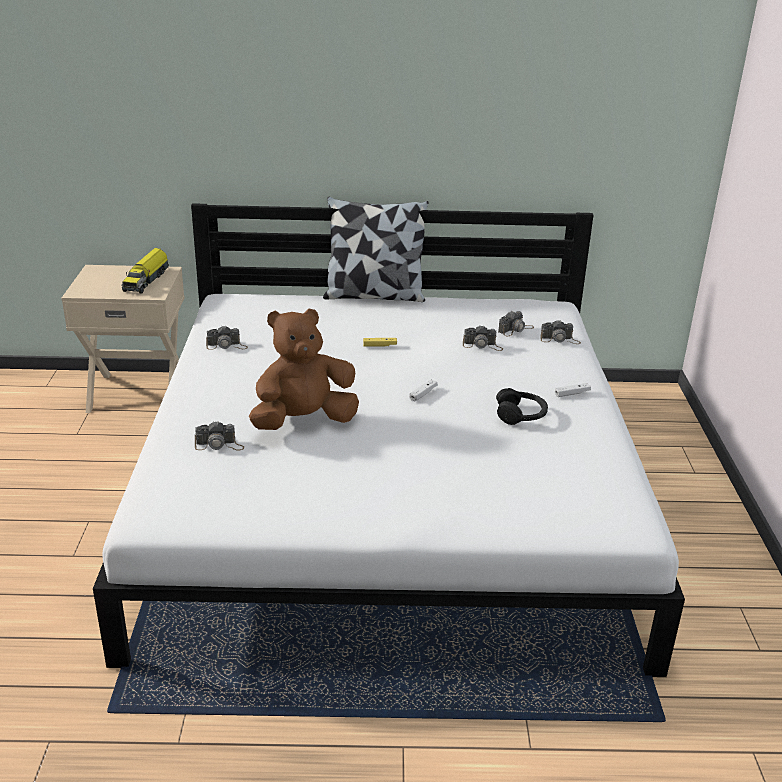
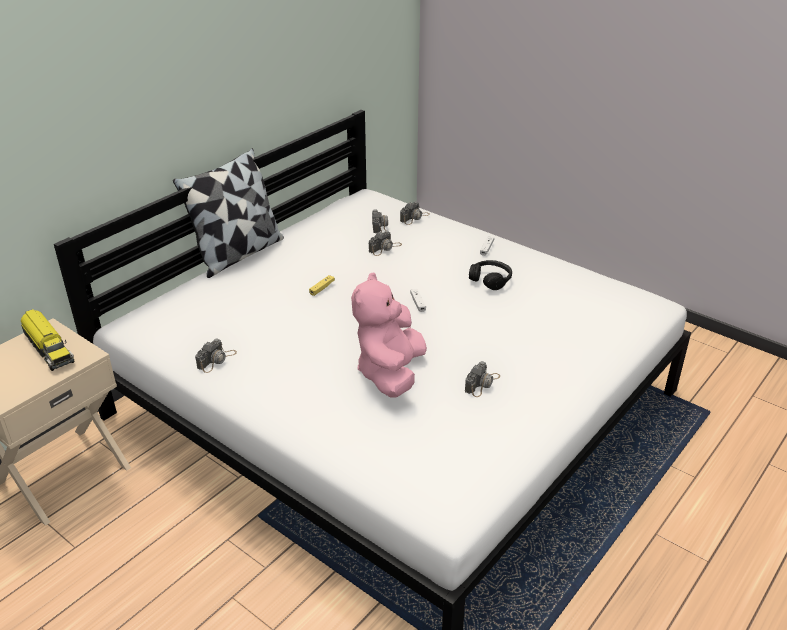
camera: 50 degrees left, 5 degrees up
(219, 445) = (378, 431): camera -> camera (482, 383)
(303, 421) = (390, 373): brown plush toy -> pink plush toy

